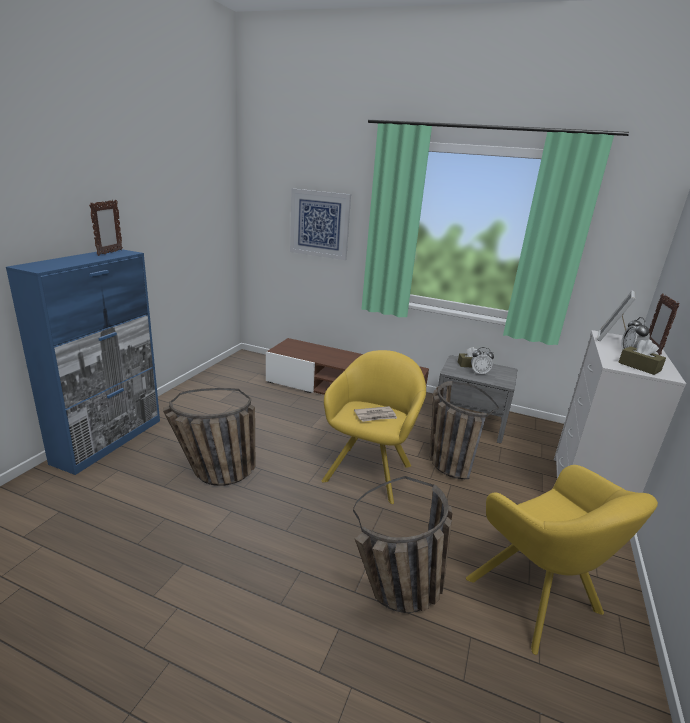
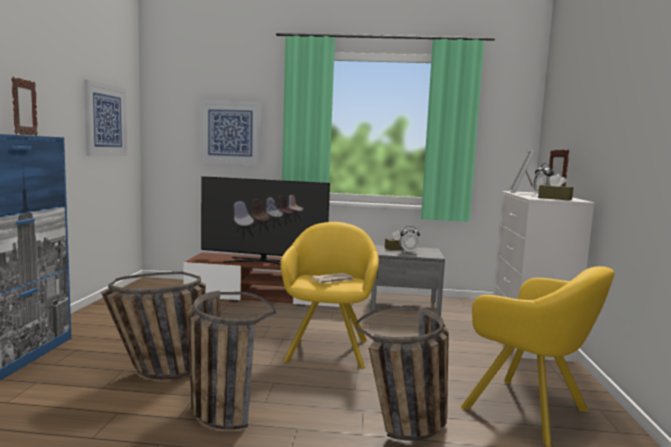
camera: 15 degrees left, 15 degrees down
(200, 214) = (105, 120): none -> picture
(337, 359) = (262, 262): none -> television
(444, 458) = (395, 332): basket -> basket (217, 405)

